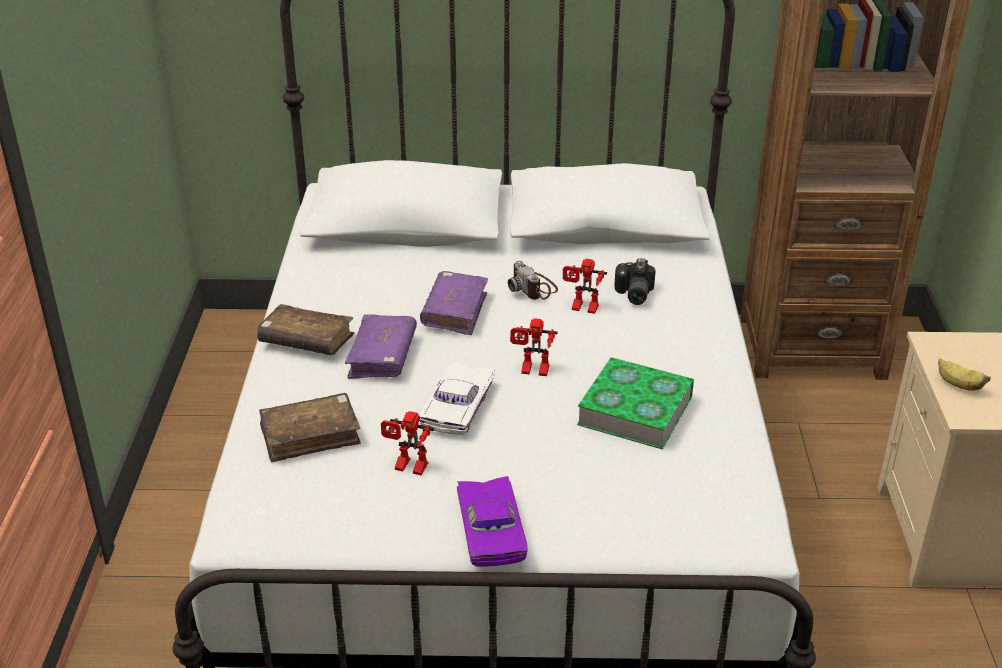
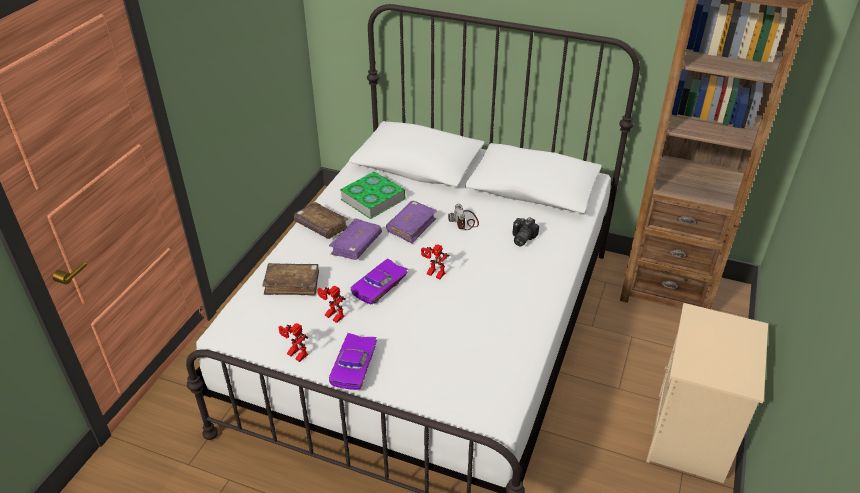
camera: 20 degrees right, 5 degrees up
(460, 407) = (381, 287): white toy car -> purple toy car
(582, 309) = (485, 241): toy robot -> toy robot (294, 355)
(635, 410) = (478, 314): book -> book (373, 199)
(957, 385) = (694, 347): banana -> none

